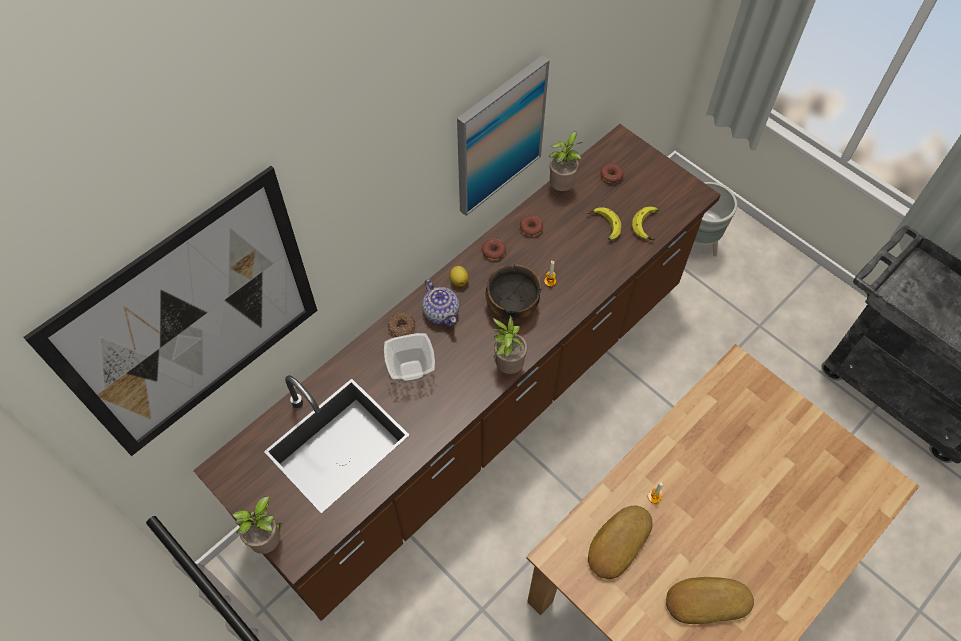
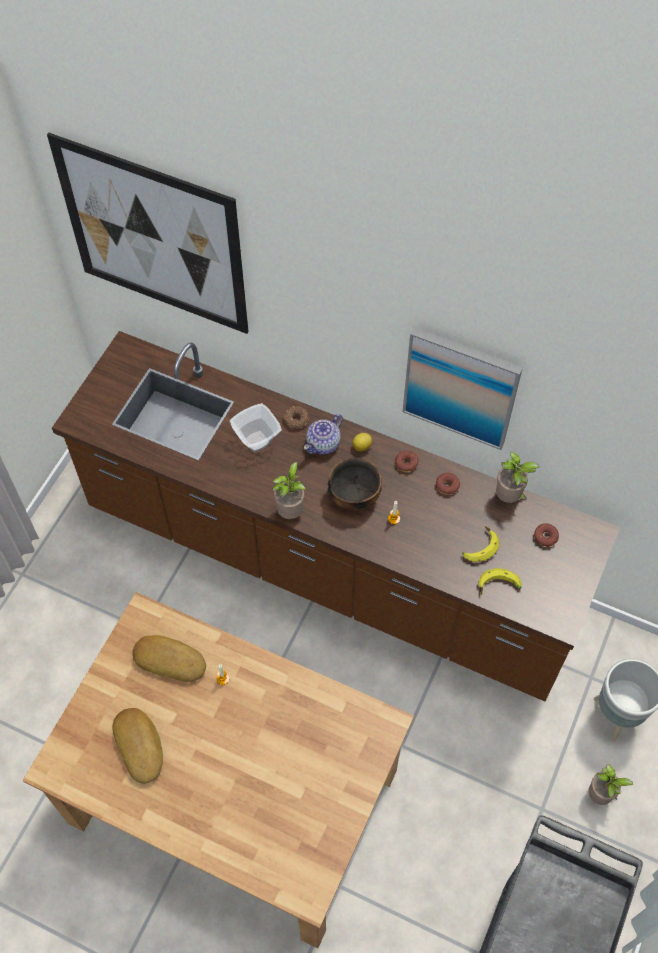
camera: 70 degrees right, 0 degrees up
(269, 540) = (80, 399): potted plant -> potted plant (600, 796)

